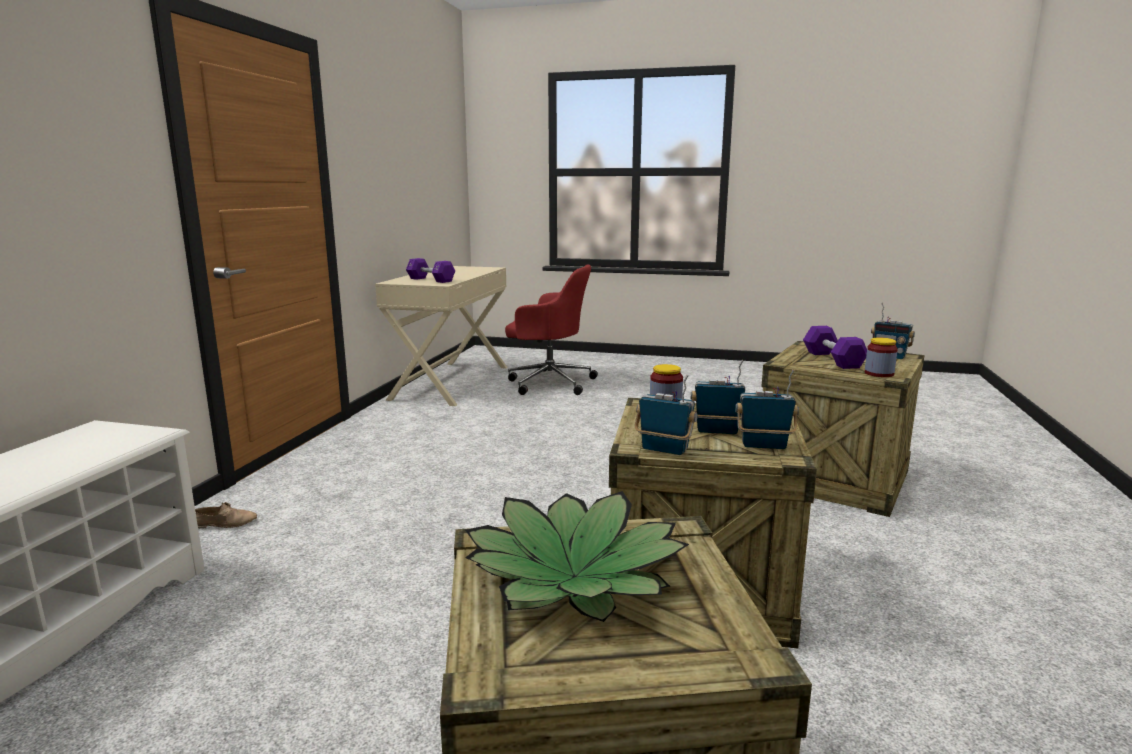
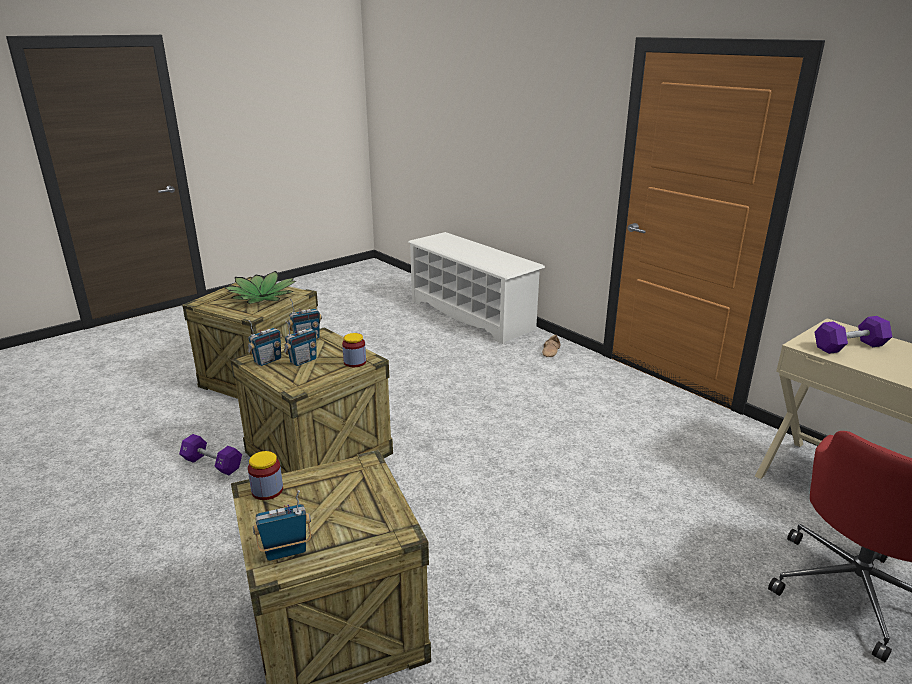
camera: 125 degrees right, 10 degrees up
(833, 359) = (334, 500): purple dumbbell -> purple dumbbell (212, 464)

